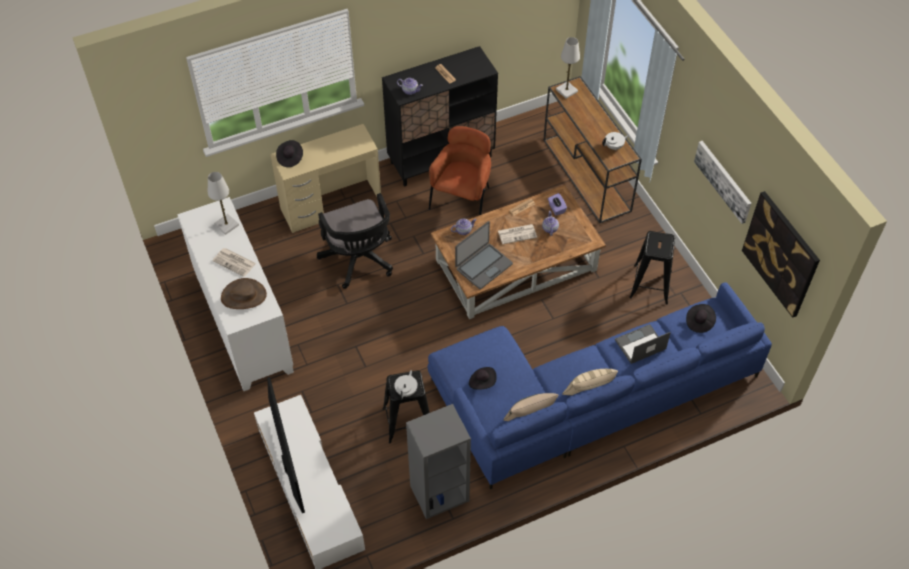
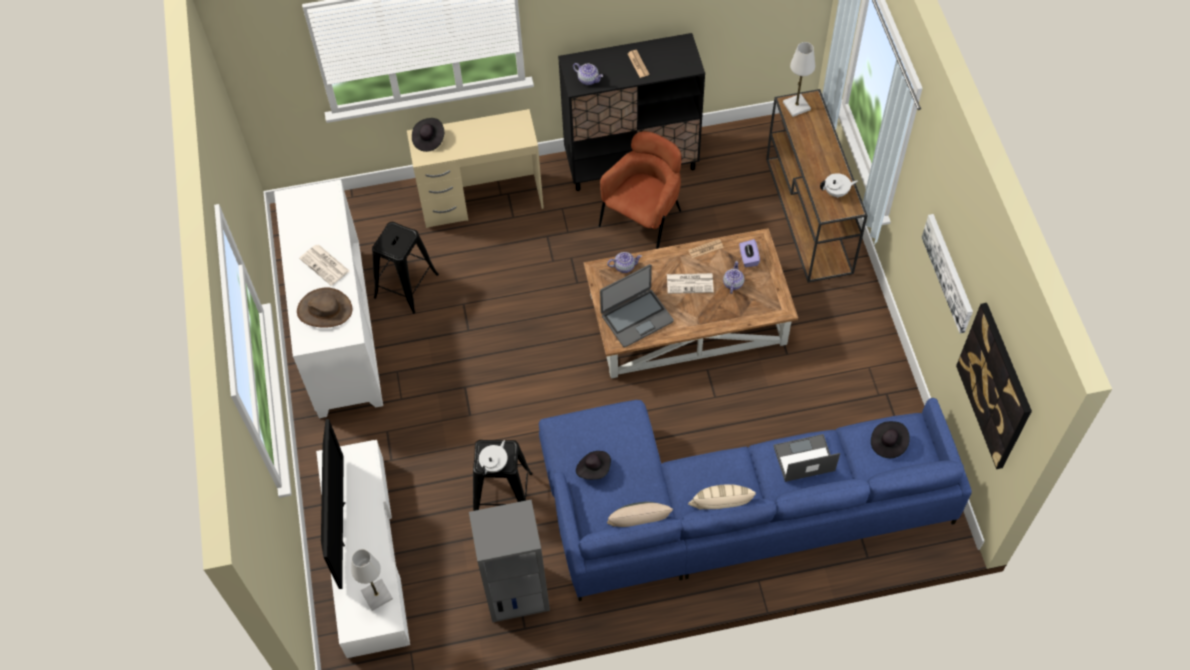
camera: 15 degrees right, 5 degrees up
(226, 225) = (328, 215): white table lamp -> white table lamp (377, 595)
(359, 261) = (497, 278): black office chair -> none
(650, 284) = (851, 375): black stool -> black stool (406, 285)

